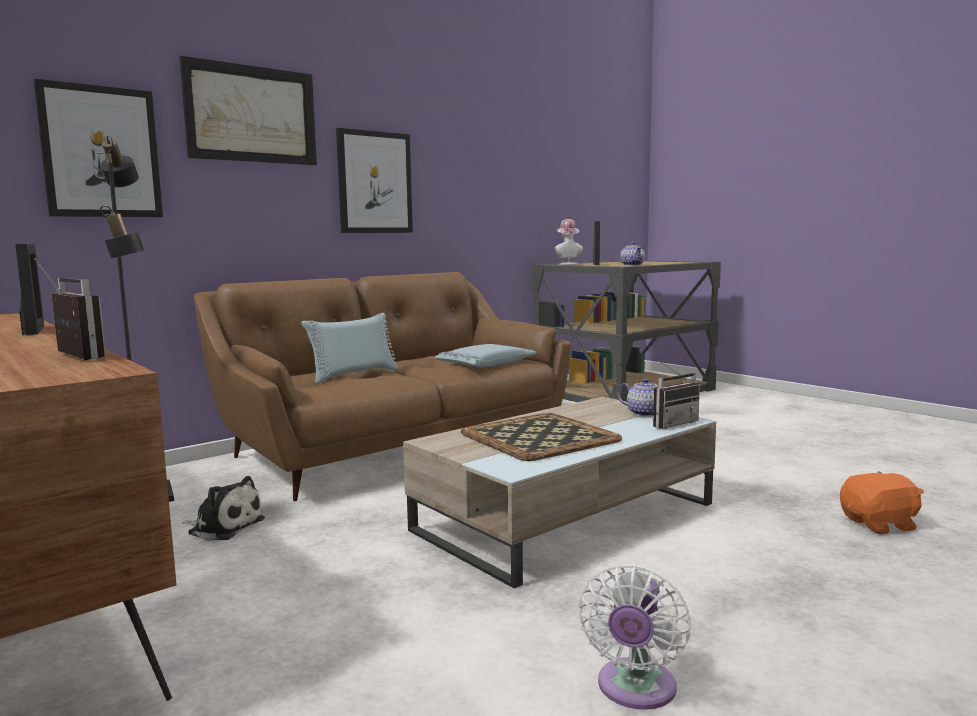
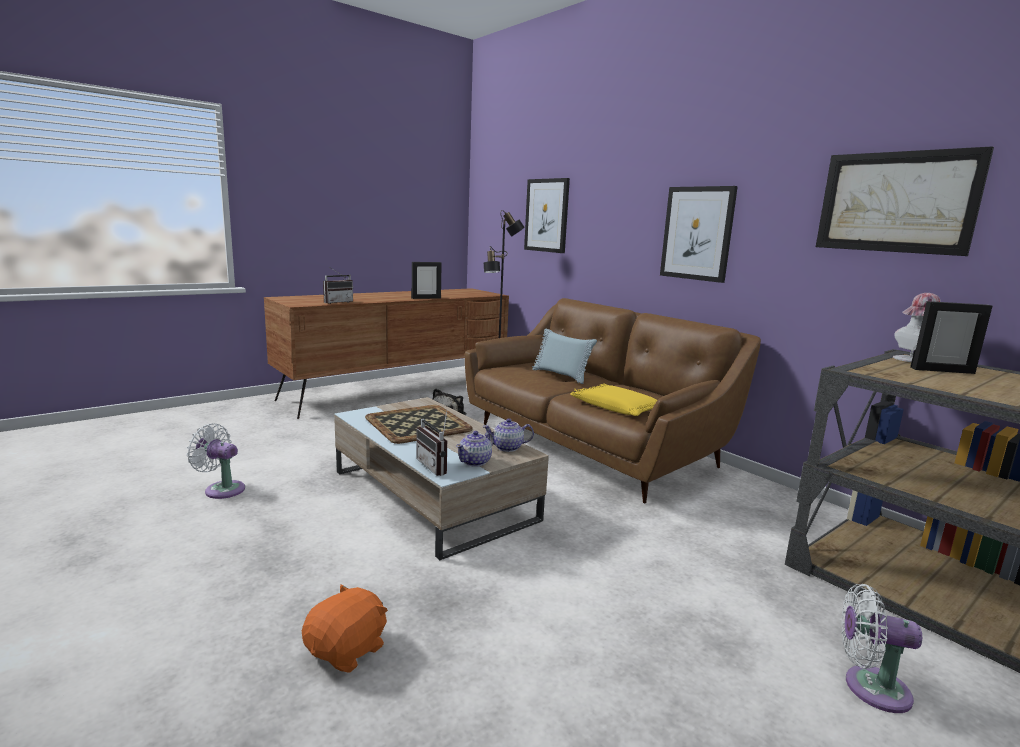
camera: 90 degrees right, 5 degrees up
(251, 114) = (616, 184): picture -> picture (896, 202)
(486, 363) = (617, 406): blue pillow -> yellow pillow
(632, 265) = (924, 381): teapot -> teapot (508, 448)
(737, 413) = (870, 687): none -> white fan
(879, 525) = (347, 650): orange plush toy -> orange plush toy turned 135 degrees counterclockwise

